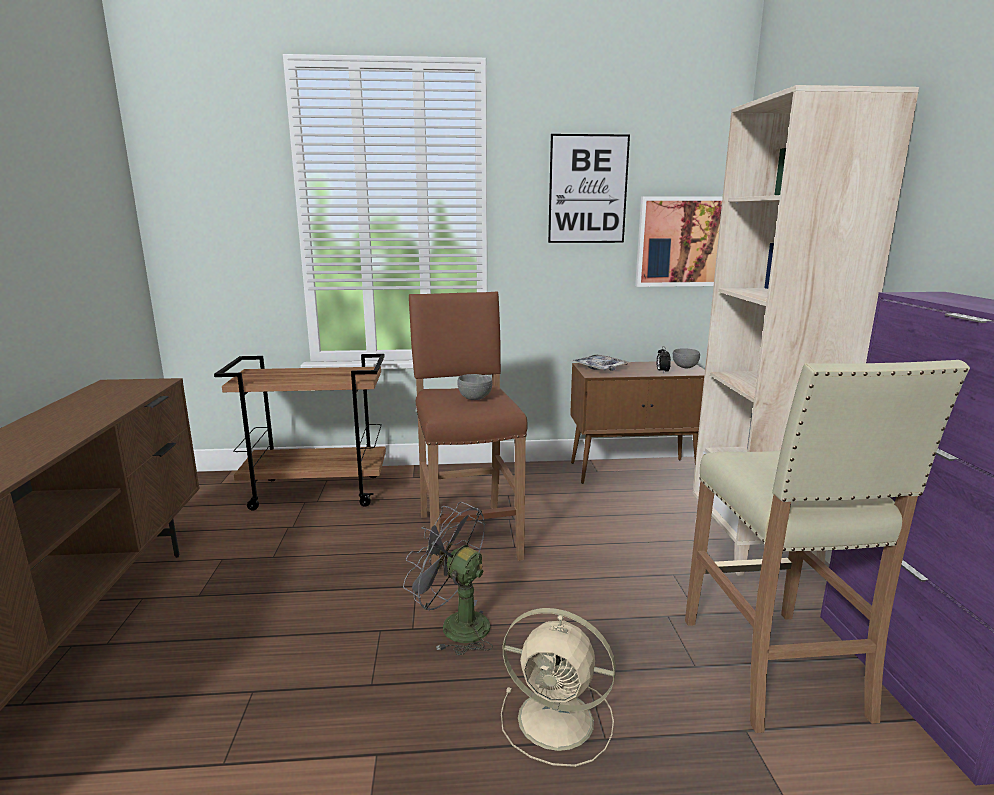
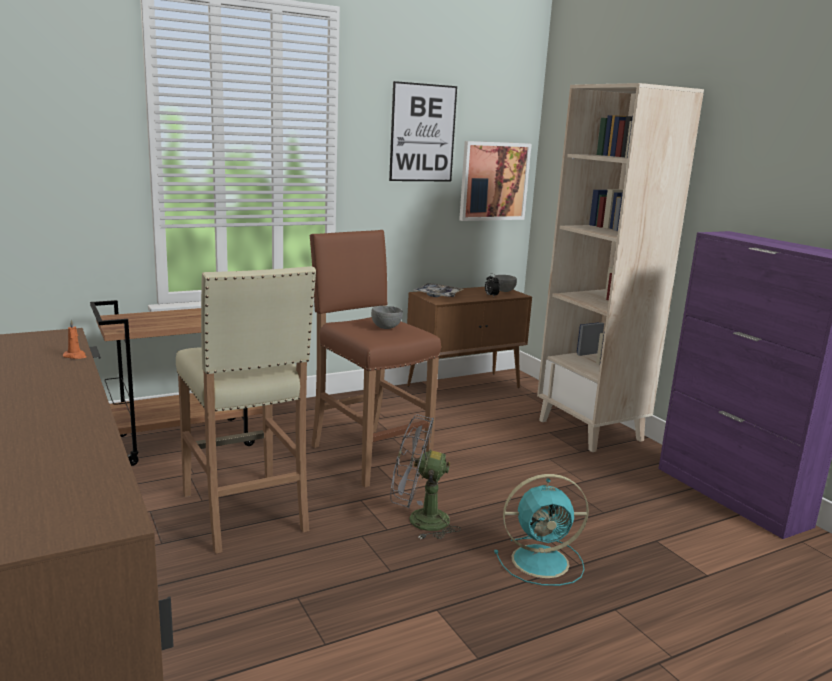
camera: 25 degrees left, 0 degrees up
(125, 404) = (75, 356): none -> orange candle
(559, 720) = (543, 561): beige fan -> turquoise fan
(773, 668) = (650, 503): beige stool -> beige stool (244, 512)

